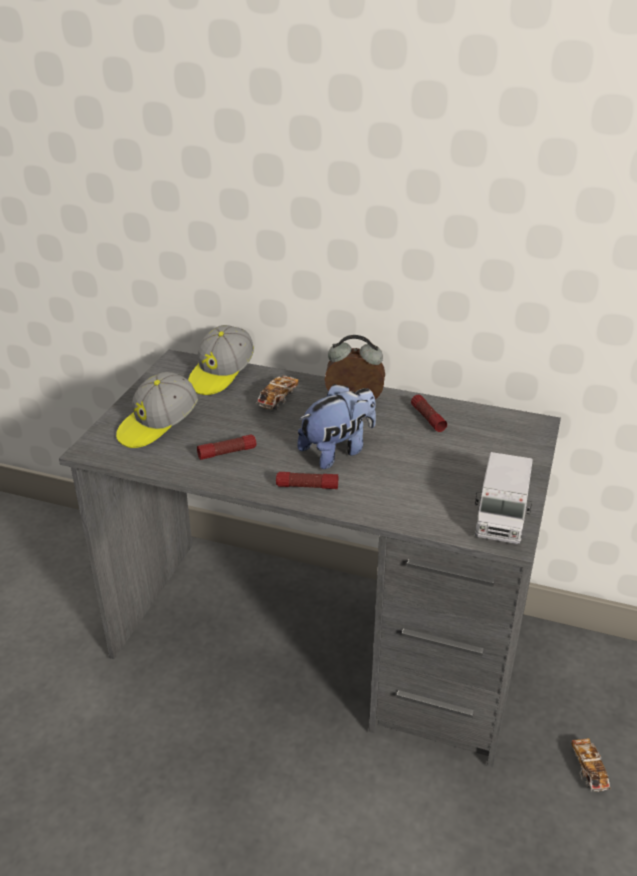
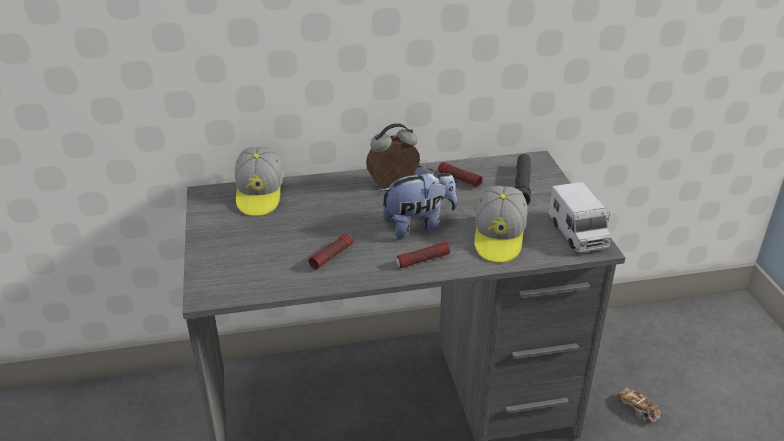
camera: 30 degrees left, 0 degrees up
(157, 426) = (247, 254): cap -> cap (498, 237)
(278, 399) = (330, 200): toy car -> none
(338, 451) = (418, 225): plush toy -> plush toy turned 45 degrees clockwise
(490, 446) = (521, 186): none -> black flashlight

